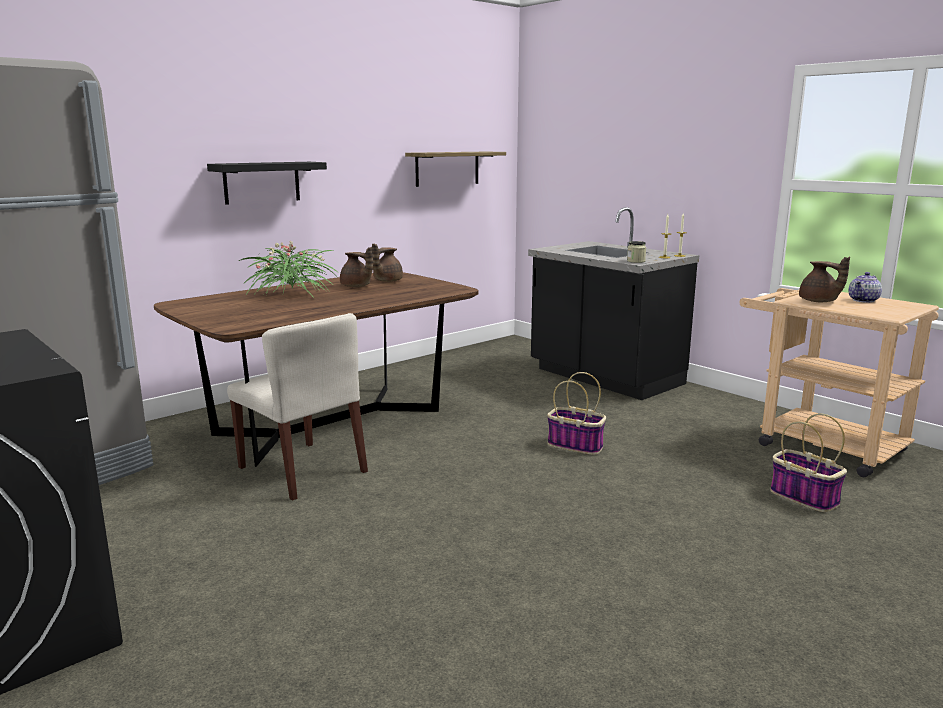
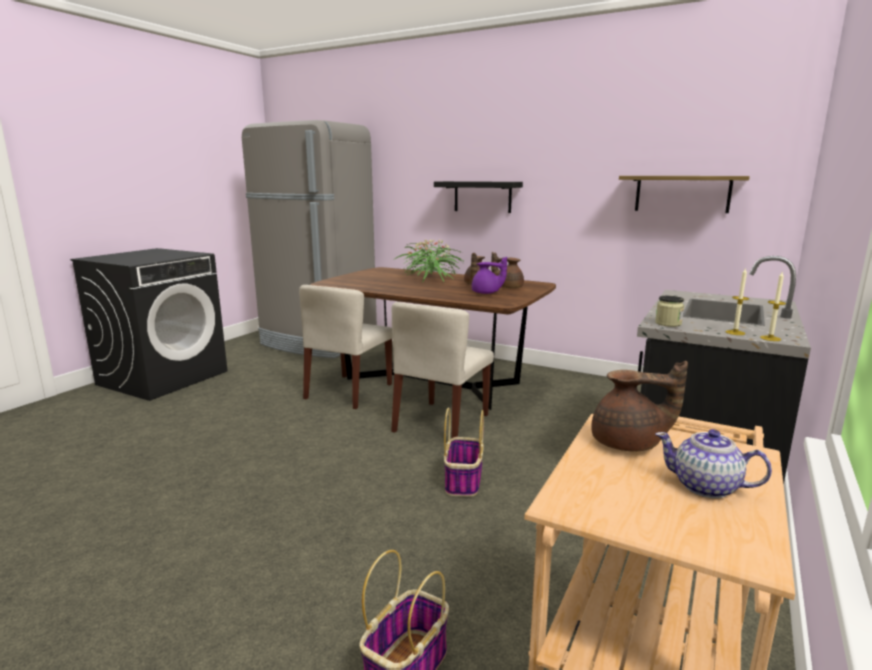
camera: 70 degrees right, 0 degrees up
(404, 288) = (486, 293): none -> purple teapot
(450, 436) = (441, 423): none -> beige chair
(819, 301) = (629, 444): brown teapot -> brown teapot turned 120 degrees counterclockwise

